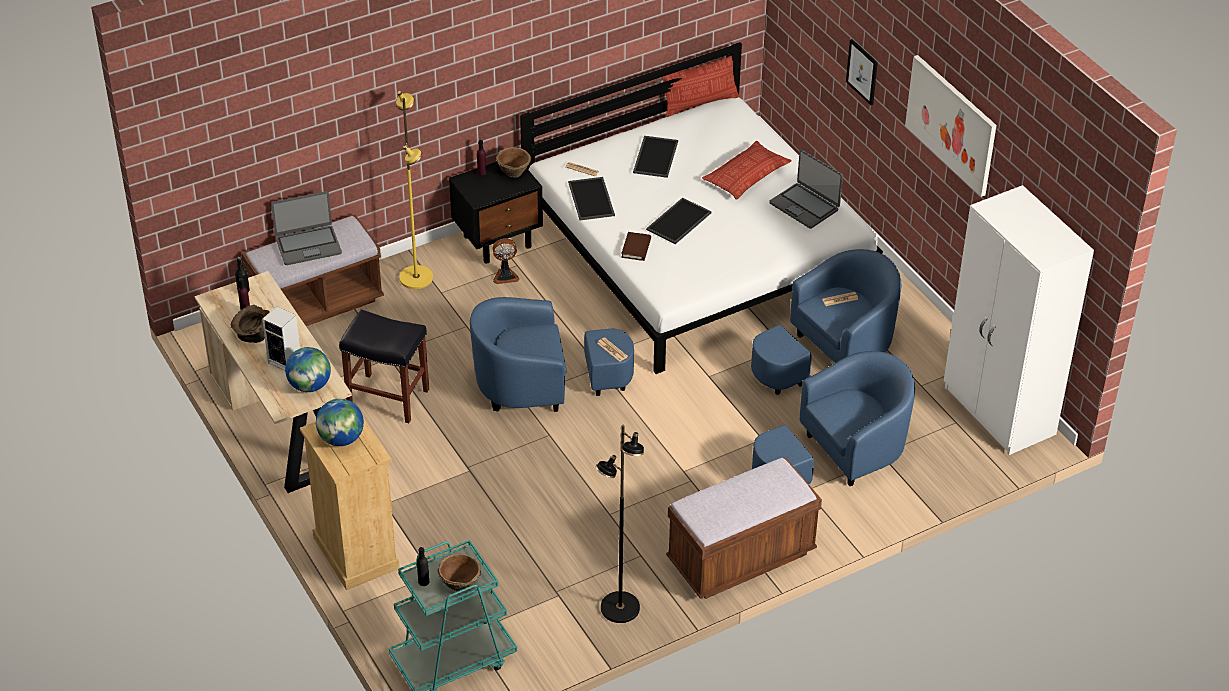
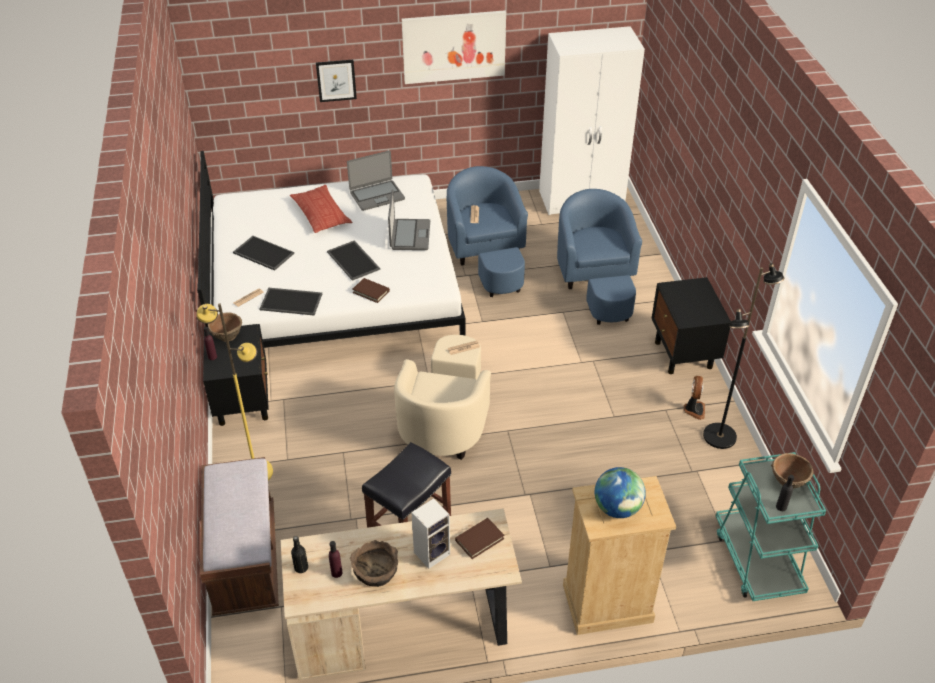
camera: 70 degrees left, 0 degrees up
(308, 245) = (231, 510): laptop -> laptop (409, 235)
(310, 386) = (479, 539): globe -> brown book
(505, 276) = (292, 410): fan -> fan (693, 410)
(542, 385) = (445, 420): blue armchair -> beige armchair
(700, 103) = (213, 214): pillow -> none
(741, 558) = (683, 355): brown bench -> black nightstand

